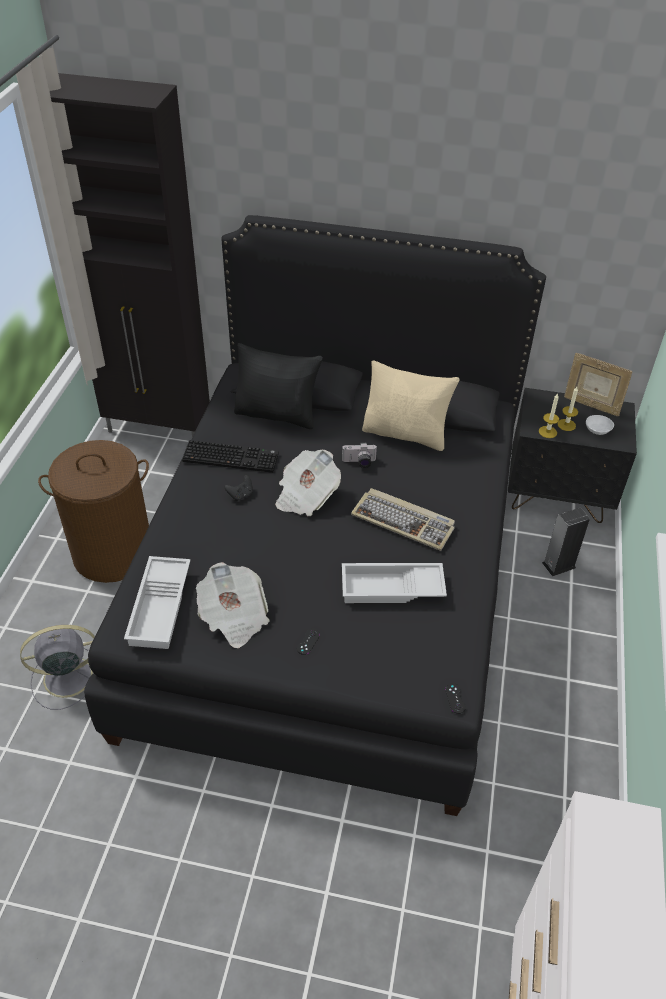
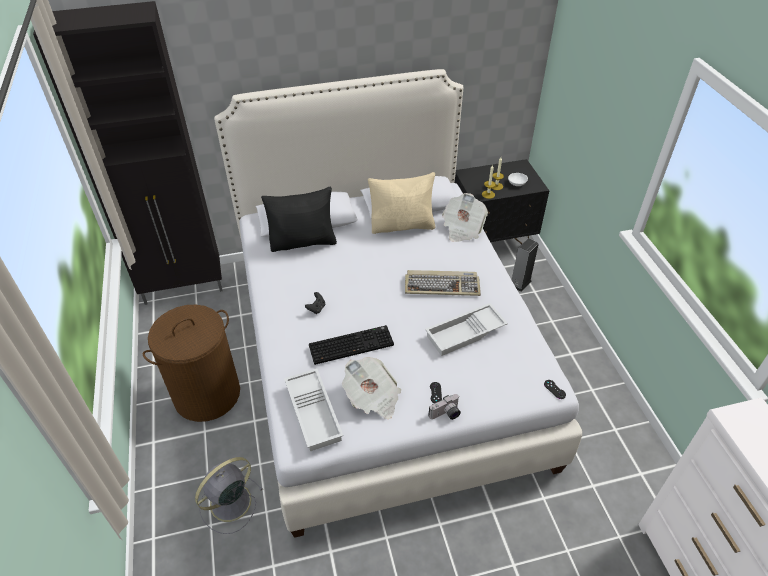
camera: 25 degrees left, 0 degrees up
(232, 456) = (291, 283): keyboard -> keyboard (351, 344)
(306, 496) = (364, 292): newspaper -> newspaper (462, 228)
(330, 585) = (383, 354): black bed -> white bed
(359, 463) = (384, 256): camera -> camera (446, 414)
(591, 405) = (502, 168): picture frame -> none

